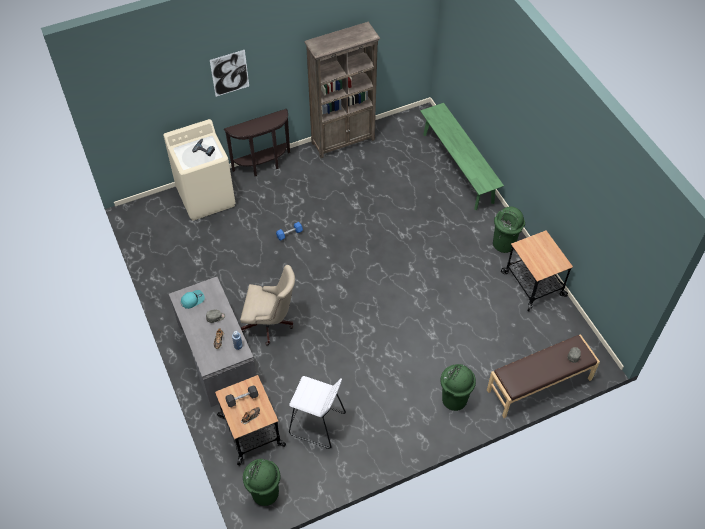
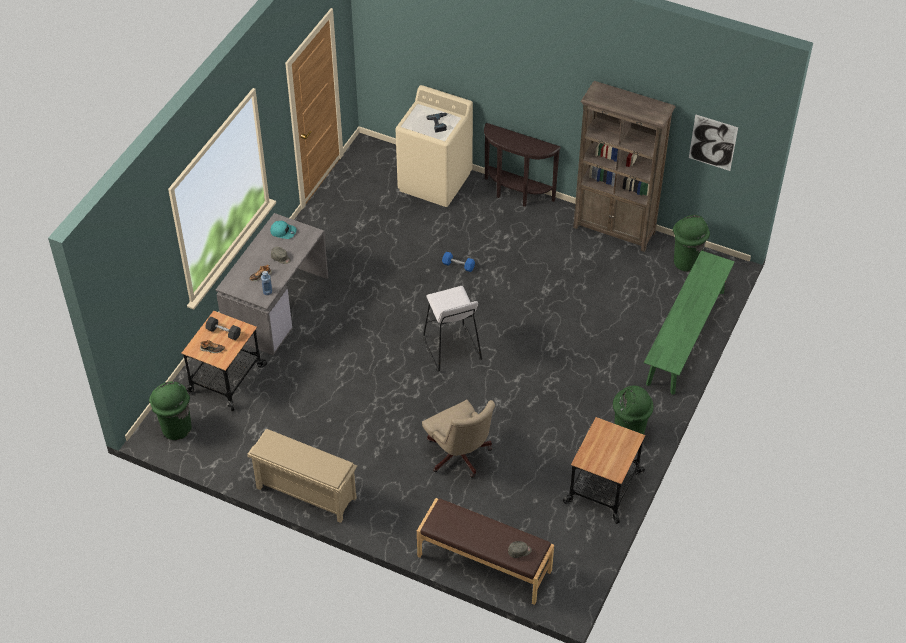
camera: 50 degrees right, 5 degrees down
(229, 73) = (505, 65): picture -> picture (713, 142)
(270, 324) = (346, 319): beige office chair -> beige office chair (460, 457)
(317, 424) = (276, 420): white stool -> white stool (451, 349)
(396, 449) = (305, 493): none -> beige shoe rack
(454, 400) = (399, 505): green trash can -> green trash can (686, 262)

